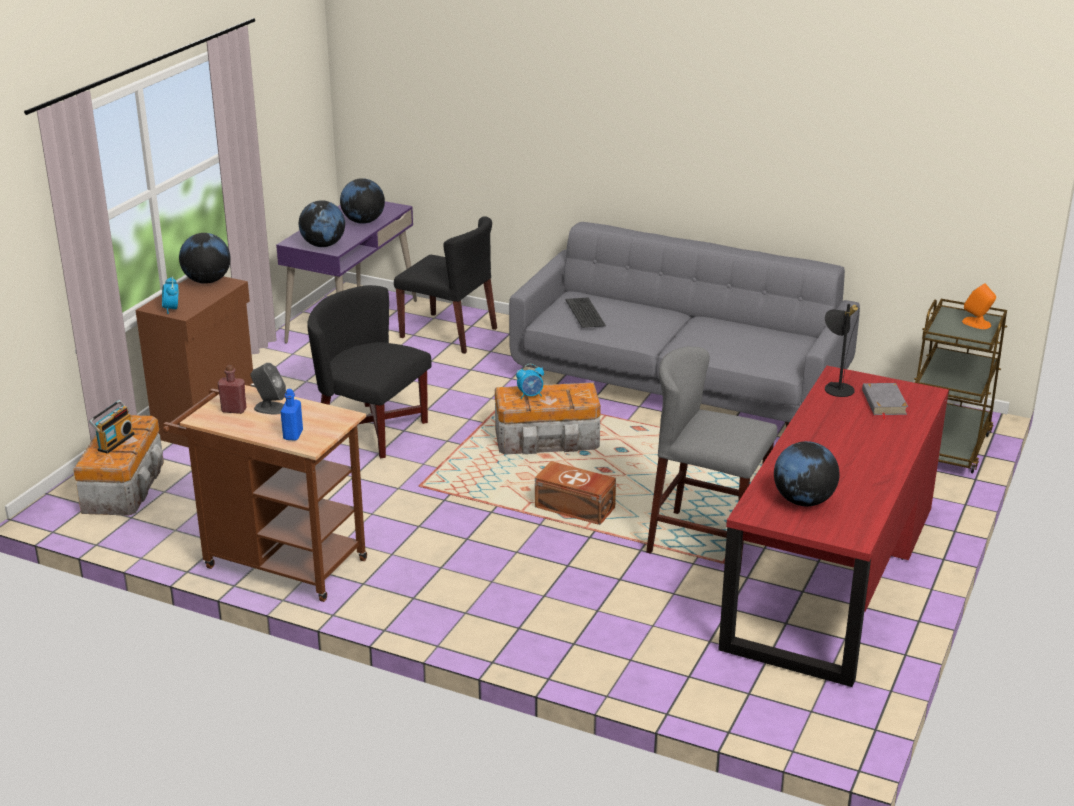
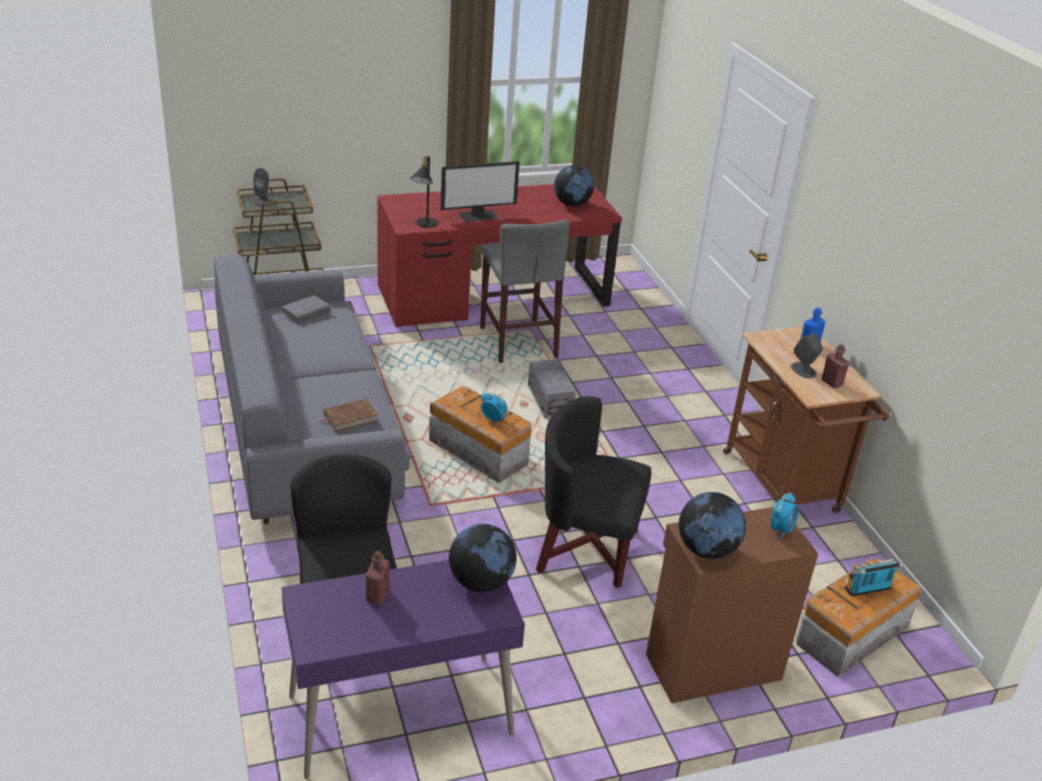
camera: 135 degrees left, 5 degrees up
(363, 221) = (377, 595): globe -> red bottle
(372, 431) = (586, 549): black armchair -> black armchair turned 120 degrees clockwise
(575, 509) = (550, 400): brown storage box -> grey storage box
(585, 313) = (350, 418): keyboard -> brown book
(830, 425) = (478, 215): none -> monitor
(883, 403) = (425, 208): grey book -> grey book (306, 312)
(977, 323) = (262, 200): orange speaker -> grey speaker

